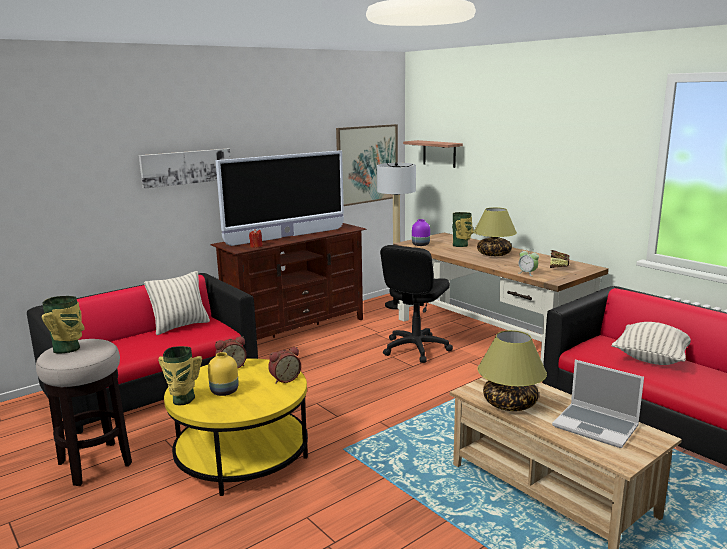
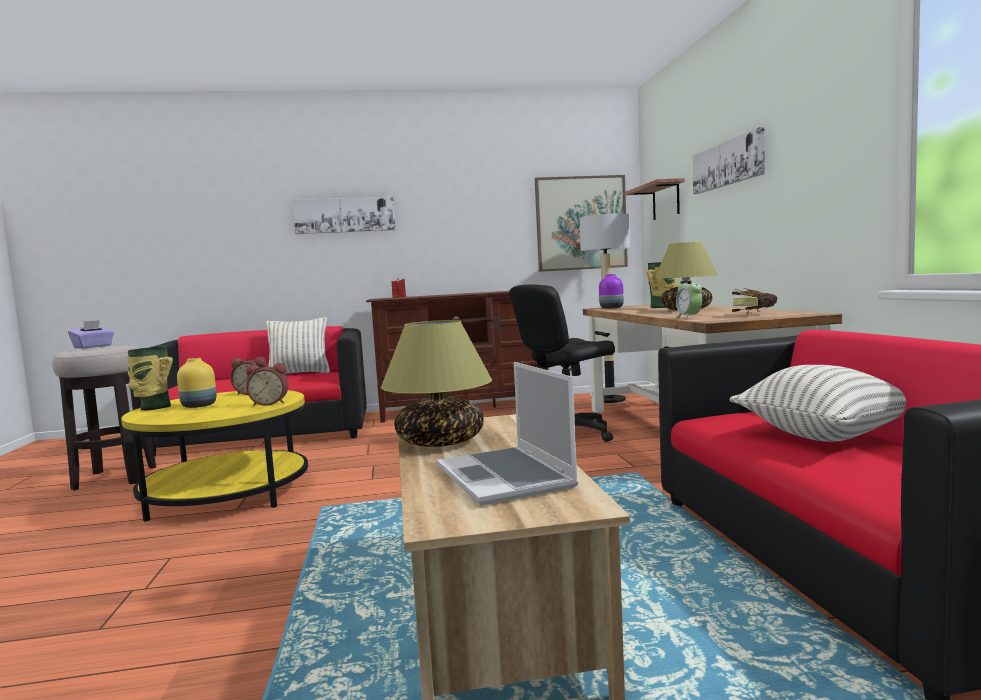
camera: 30 degrees right, 10 degrees down
(68, 349) = (93, 347): vase -> purple tissue box
(286, 237) = (448, 294): television -> none
(511, 147) = (728, 163): none -> picture

